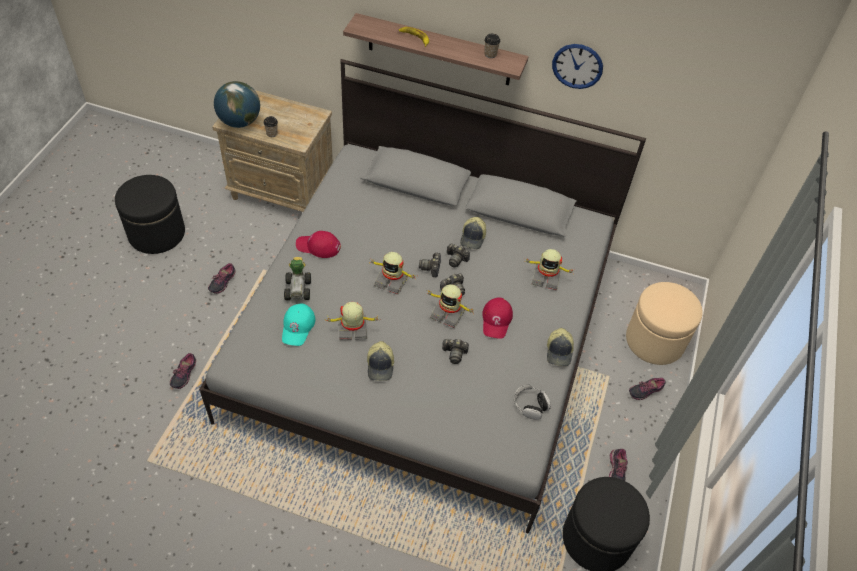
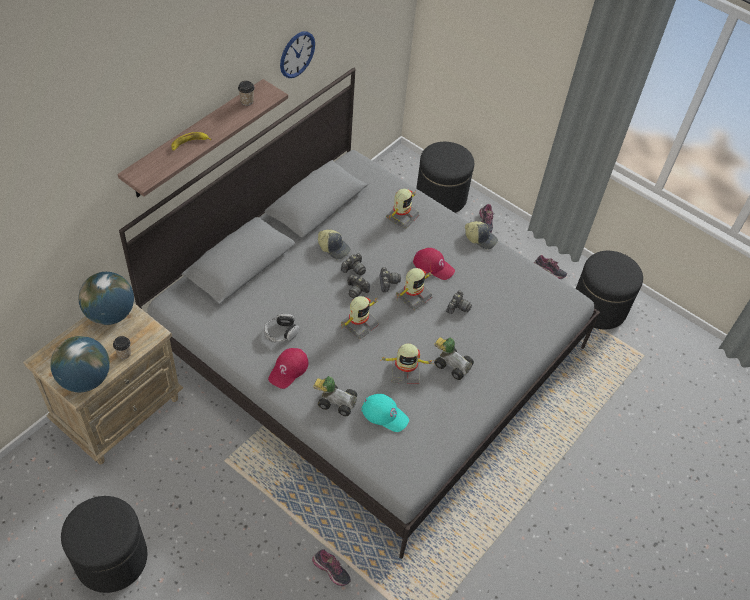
camera: 70 degrees left, 0 degrees up
(222, 282) = (223, 505): shoe -> none
(306, 114) = (111, 314): none -> globe
(353, 329) = (405, 371): toy robot -> toy robot turned 105 degrees counterclockwise
(381, 366) = (451, 363): cap -> toy car
(530, 405) = (525, 276): headphones -> headphones (281, 332)
(654, 340) = (441, 197): beige ottoman -> black ottoman

